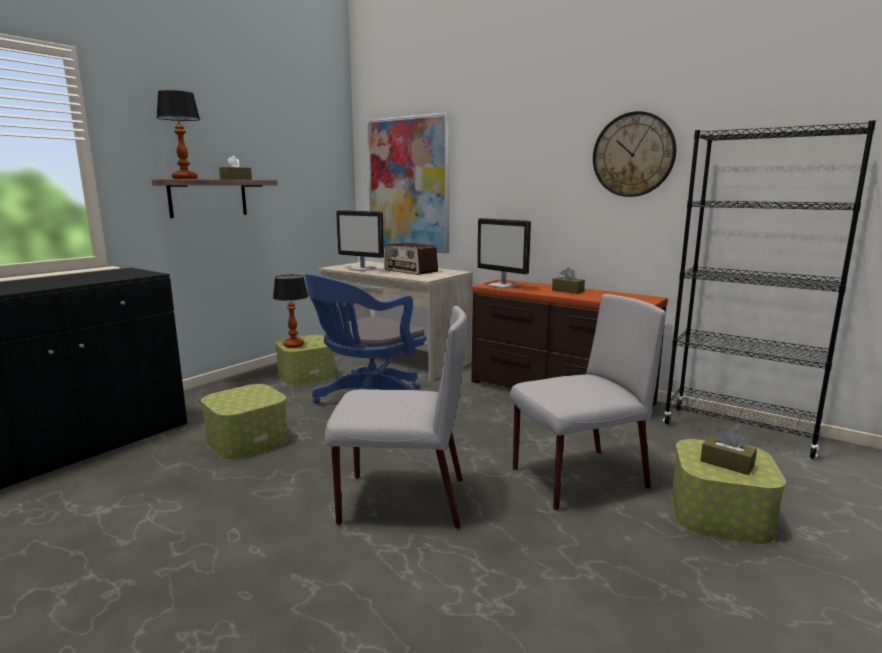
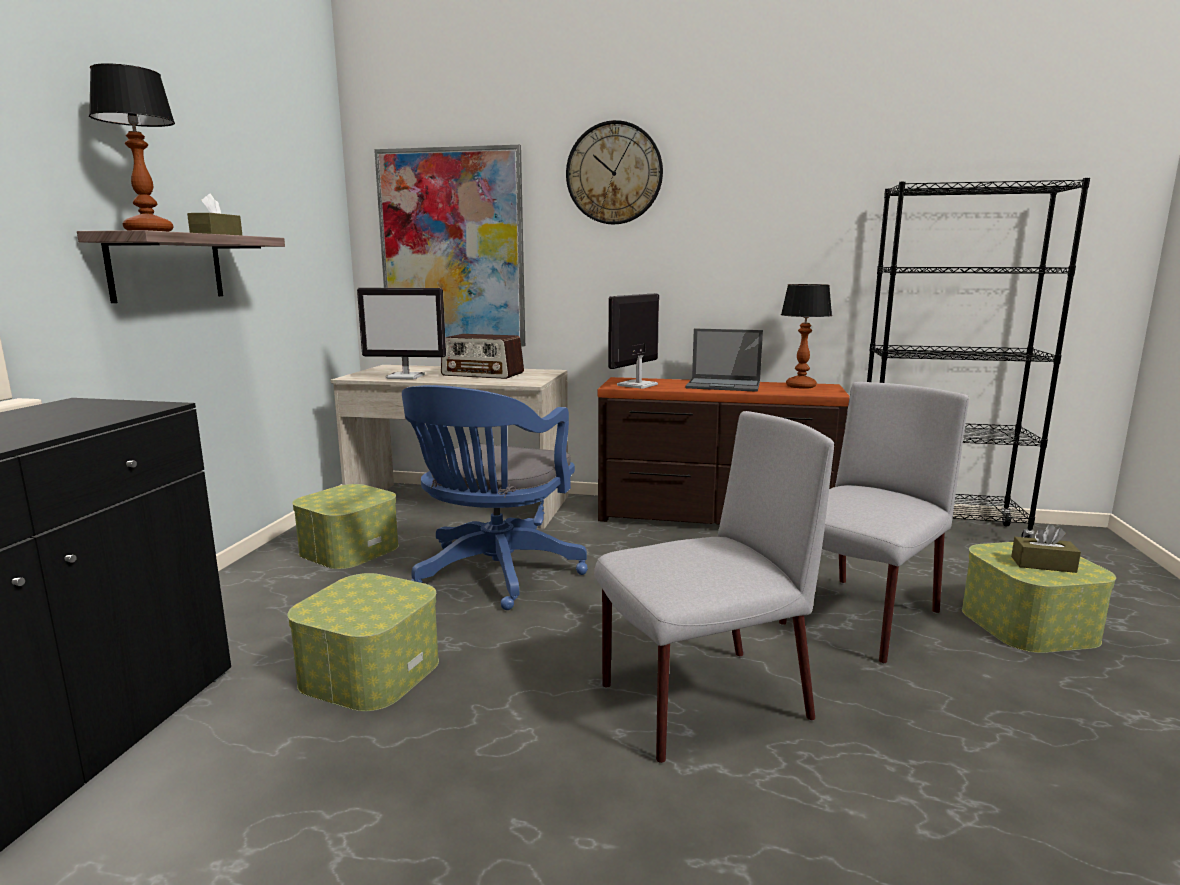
camera: 25 degrees left, 0 degrees up
(293, 345) = (332, 505): table lamp -> table lamp (800, 386)
(503, 286) = (637, 385): monitor -> monitor turned 105 degrees clockwise
(568, 291) = (724, 385): brown tissue box -> laptop
(633, 155) = (791, 211): wall clock -> wall clock (614, 173)

